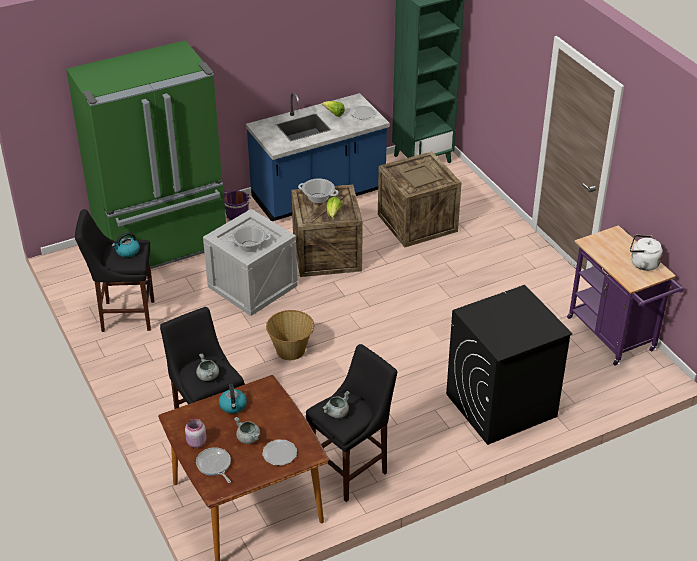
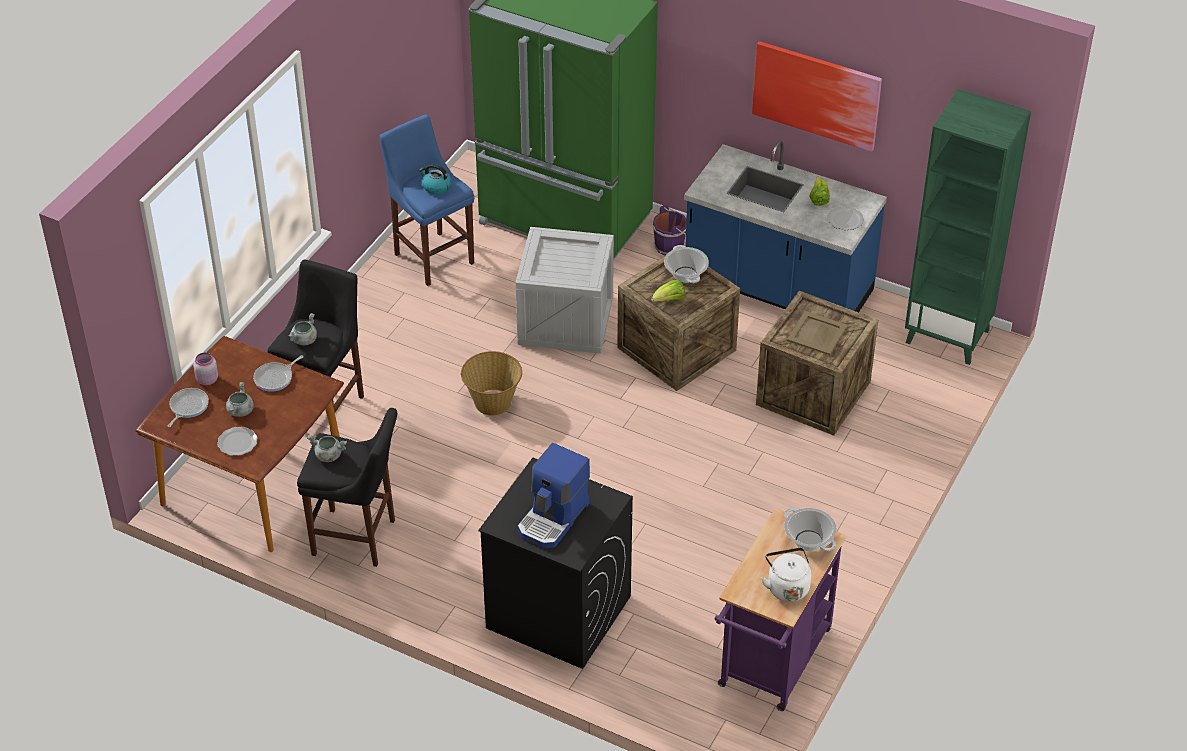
camera: 55 degrees right, 5 degrees up
(124, 316) = (432, 256): black stool -> blue stool
(233, 406) = (275, 378): kettle -> frying pan
(249, 246) = (551, 268): cooking pot -> cooking pot (808, 541)
(305, 47) = (816, 94): none -> picture
(516, 324) = (554, 518): none -> coffee machine

